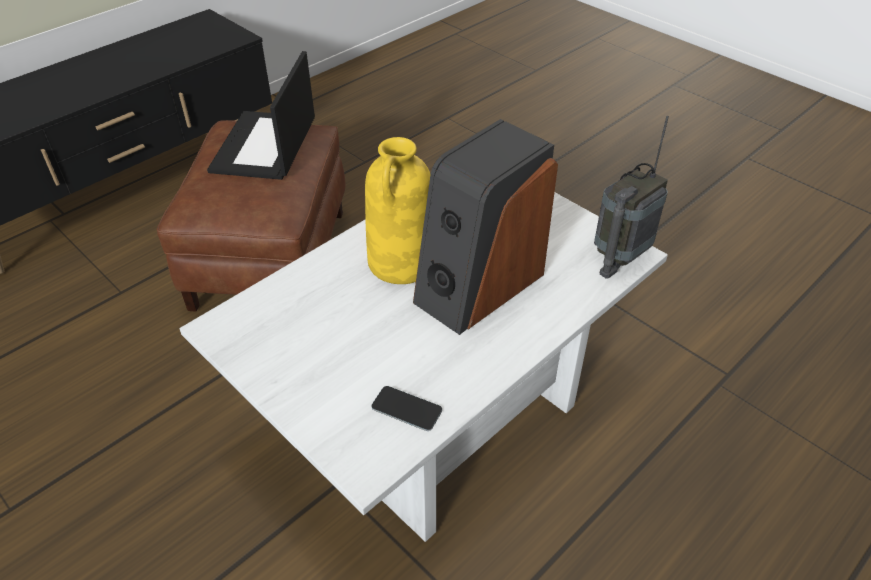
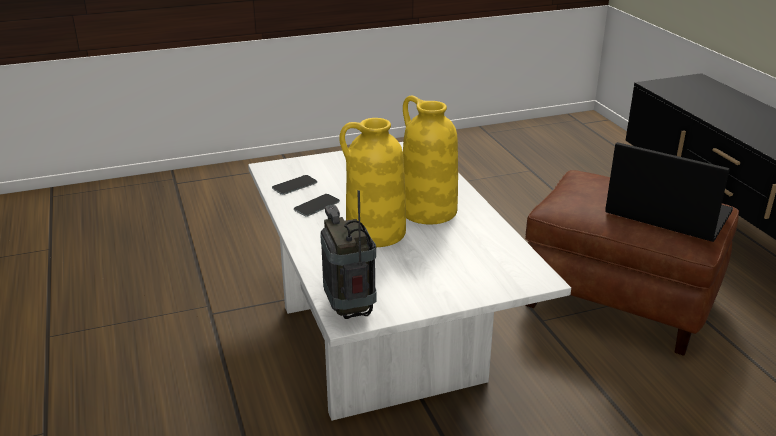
camera: 115 degrees right, 15 degrees down
(448, 360) = (316, 205): none -> phone
(478, 286) = (375, 233): speaker -> yellow vase

